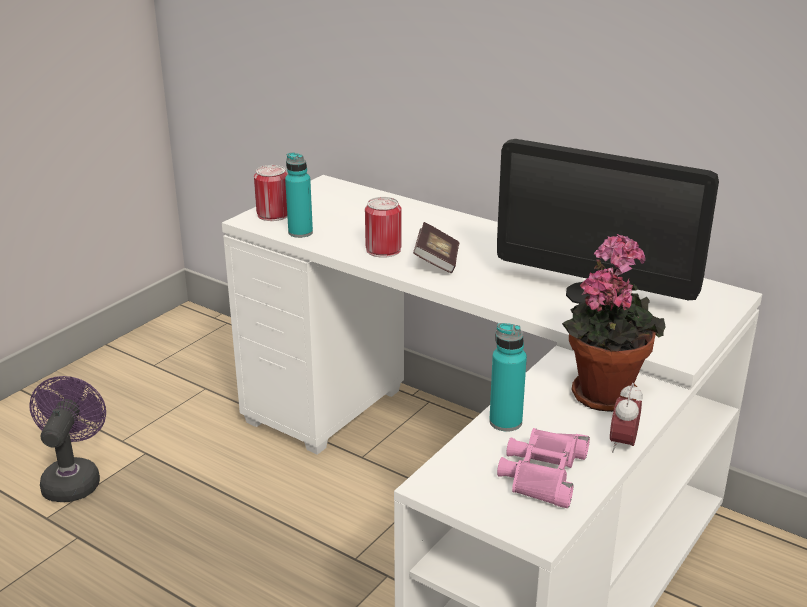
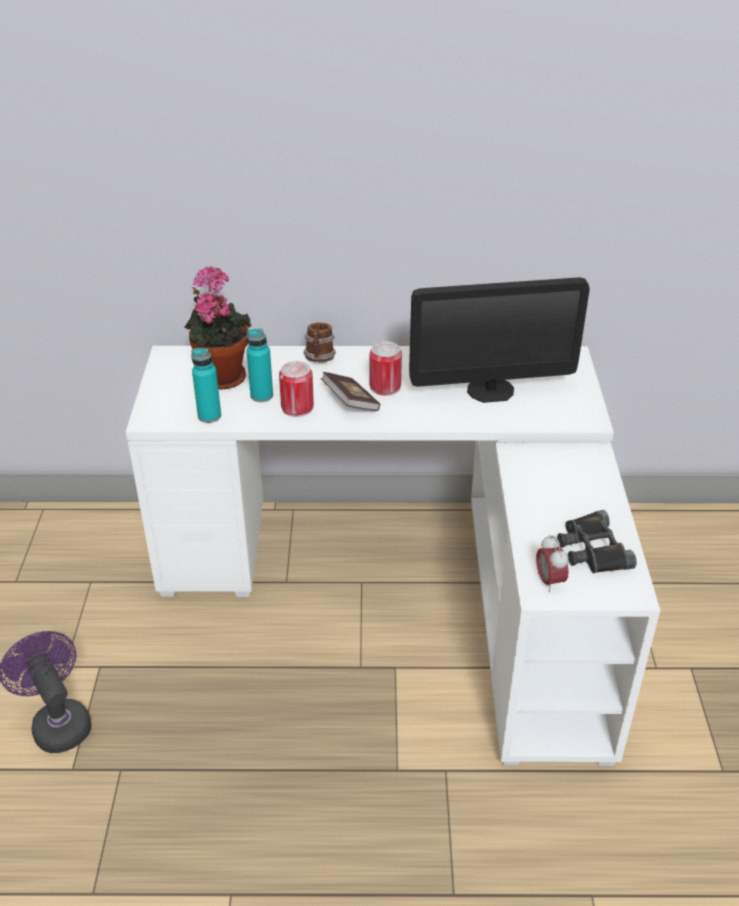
camera: 35 degrees left, 10 degrees up
(273, 214) = (162, 405): can -> can (385, 387)
(453, 222) = (320, 359): none -> mug
(505, 422) = (531, 521): turquoise bottle -> turquoise bottle (261, 395)
(542, 473) = (592, 549): pink binoculars -> black binoculars
(603, 391) = (563, 468): potted plant -> potted plant (221, 375)
(623, 444) = (614, 504): alarm clock -> alarm clock (549, 581)

